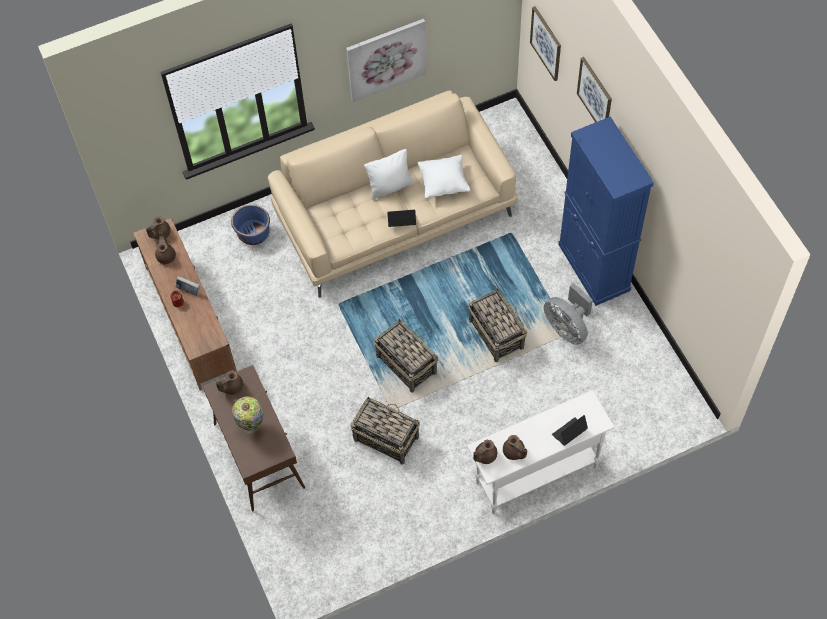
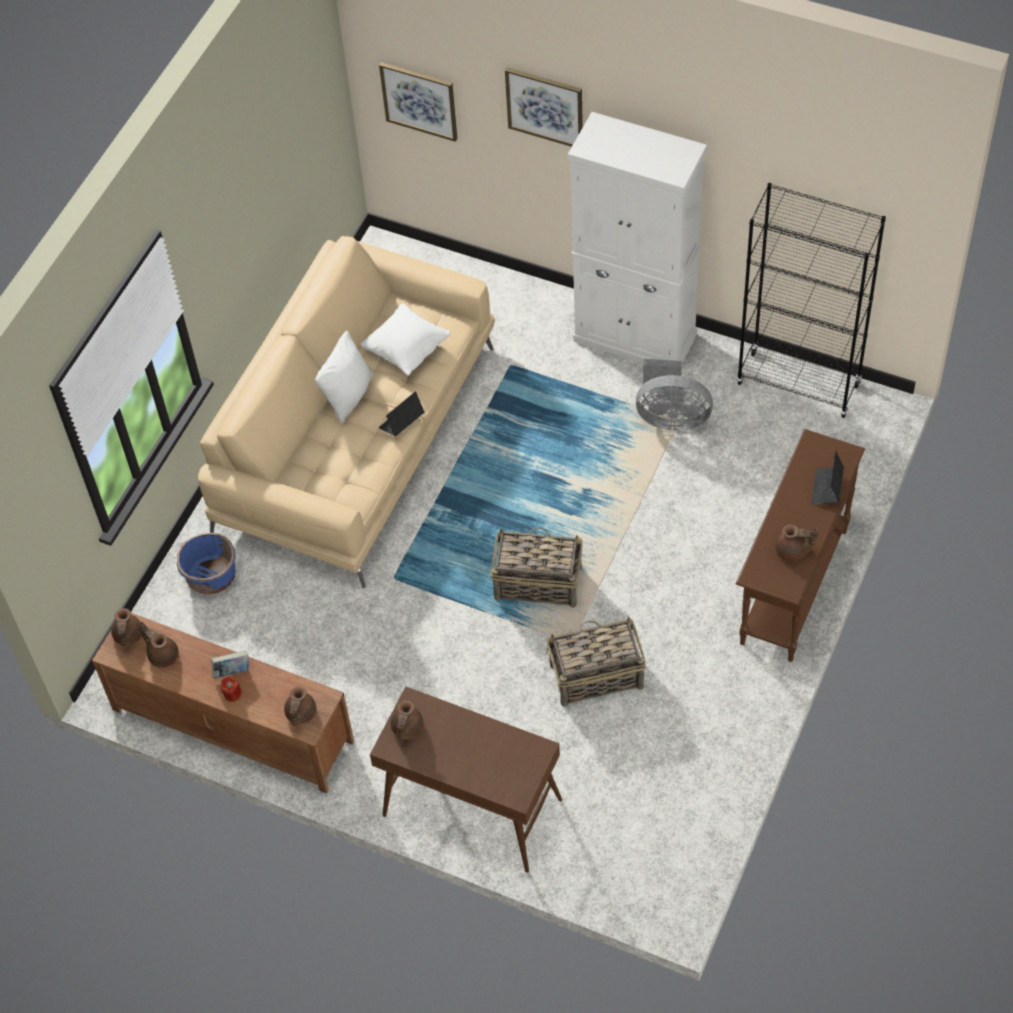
camera: 40 degrees left, 5 degrees down
(251, 426) = (475, 752): table lamp -> none
(386, 59) = (251, 234): picture -> none
(484, 456) = (766, 578): brown teapot -> brown teapot (300, 714)
(496, 333) = (602, 478): basket -> none
(536, 474) = (793, 587): white console table -> brown console table
(594, 267) = (635, 337): blue cabinet -> white cabinet
(657, 363) = (798, 384): none -> black bookcase

